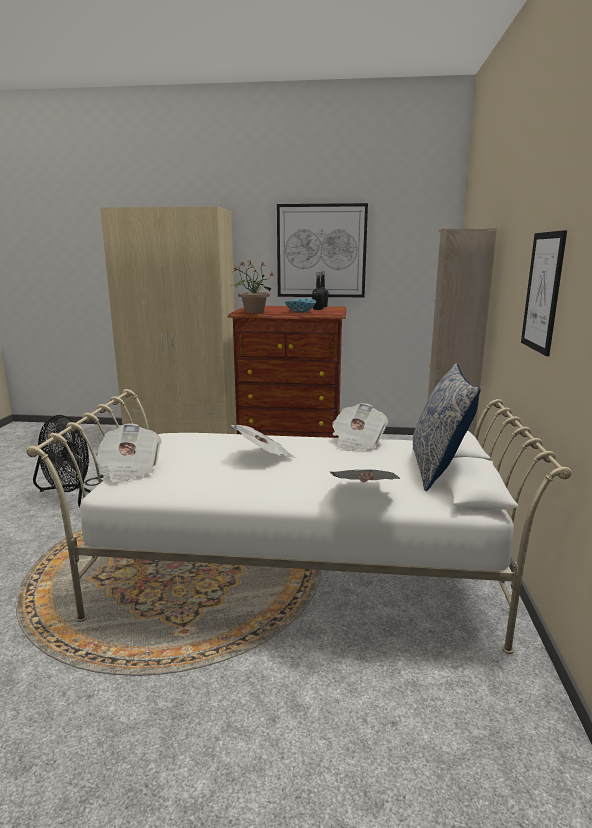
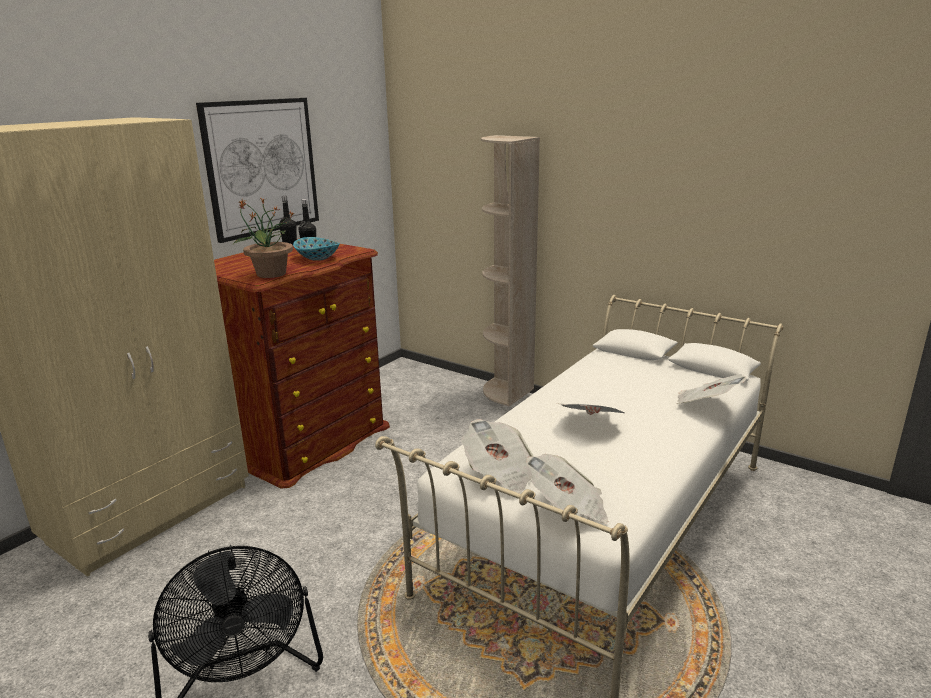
camera: 60 degrees left, 5 degrees up
(357, 442) = (584, 376): newspaper -> newspaper (500, 473)
(438, 469) = (670, 366): pillow -> none
(543, 292) = (677, 200): picture -> none

